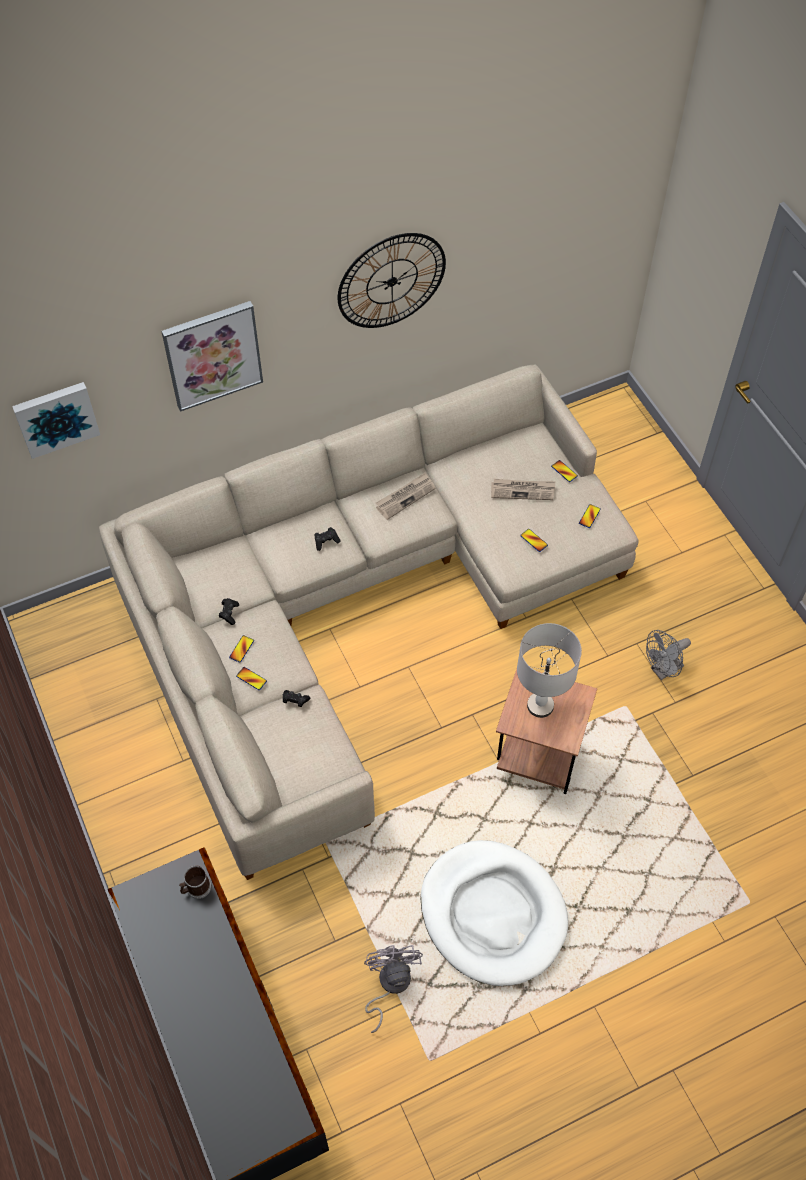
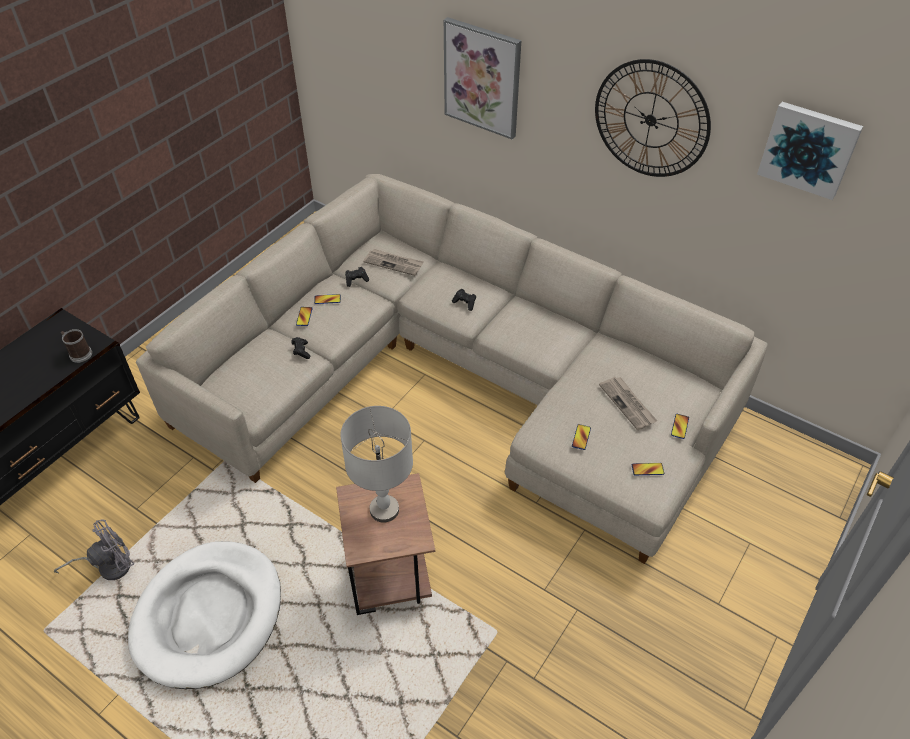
camera: 60 degrees right, 10 degrees down
(56, 417) = (364, 47): picture -> picture (809, 149)
(405, 497) = (550, 330): newspaper -> newspaper (394, 263)
(663, 670) = (563, 649): grey fan -> none

